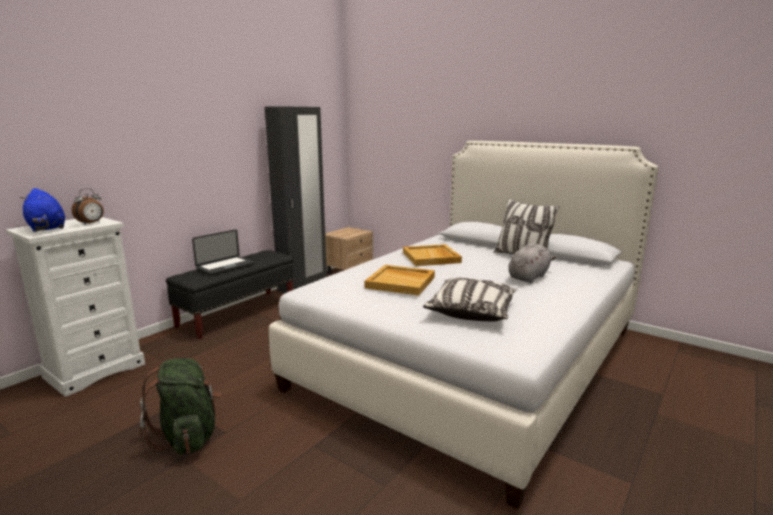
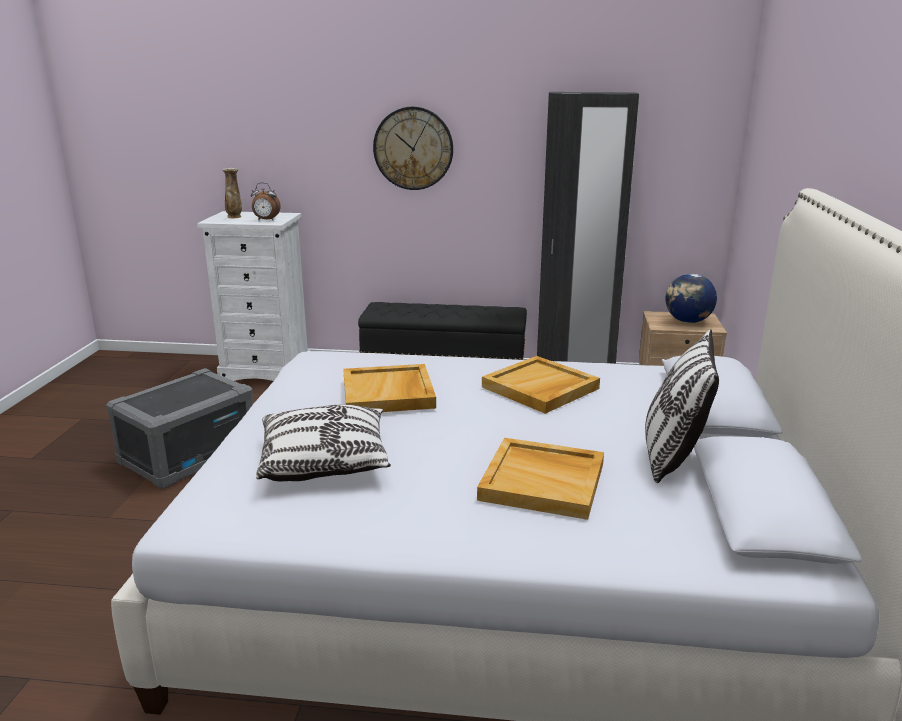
camera: 60 degrees right, 5 degrees up
(46, 228) = (234, 217): blue plush toy -> vase
(183, 149) = (413, 148): none -> wall clock
(188, 436) = (189, 454): green backpack -> grey storage box
(225, 267) = (430, 310): laptop -> none
(349, 232) = (688, 321): none -> globe
(529, 277) = (543, 481): grey plush toy -> beige tray

